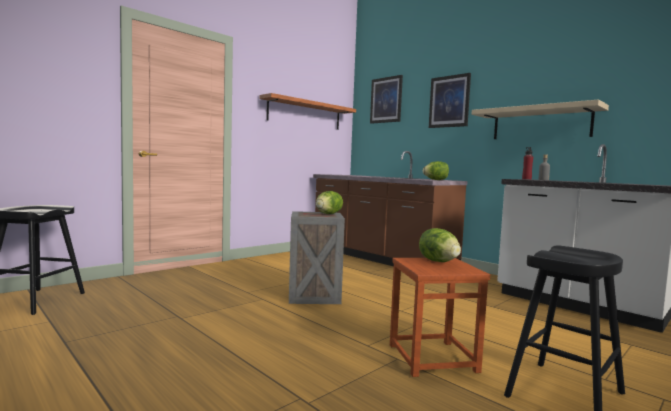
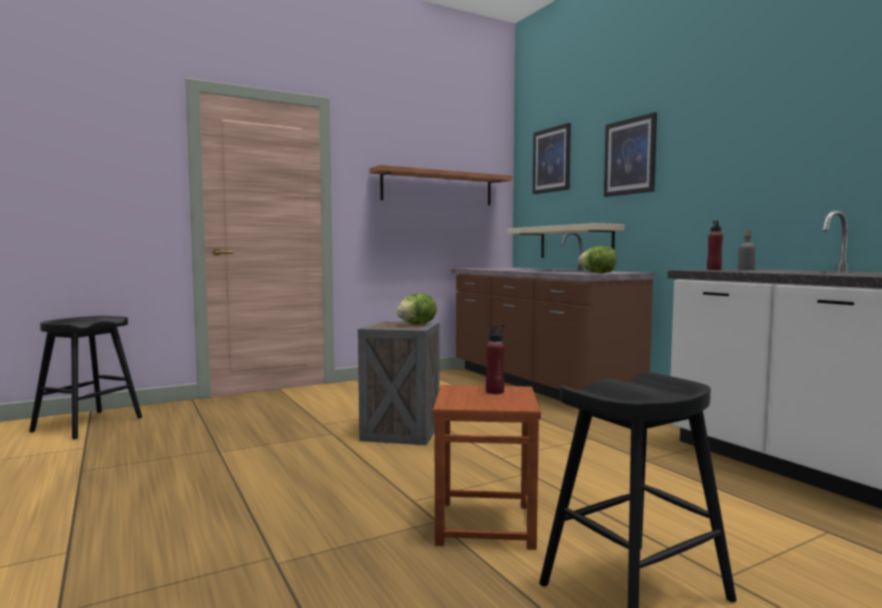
camera: 15 degrees right, 0 degrees up
(438, 262) = (495, 392): lettuce -> red bottle
(540, 124) = (753, 182): beige shelf -> beige shelf (575, 242)

